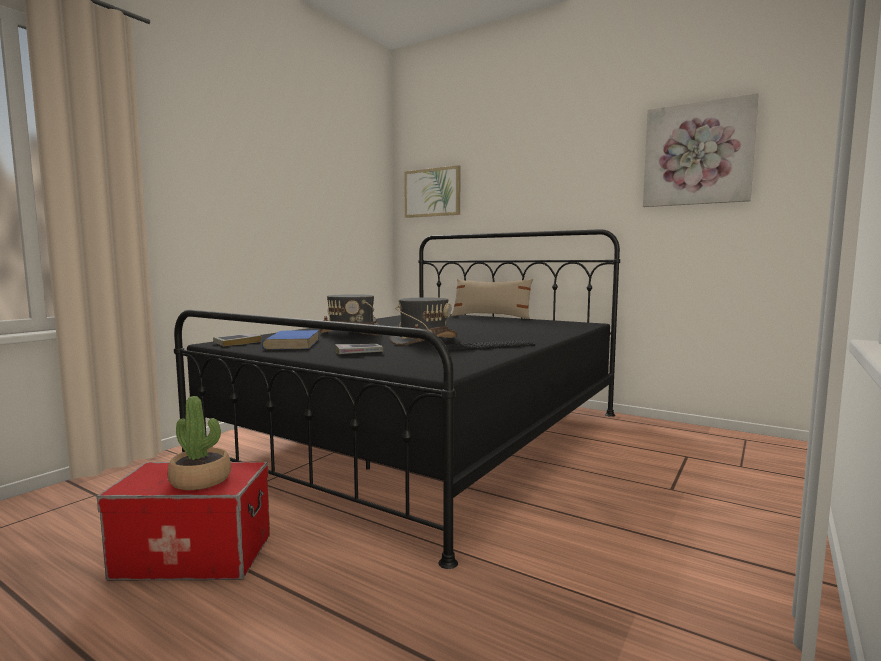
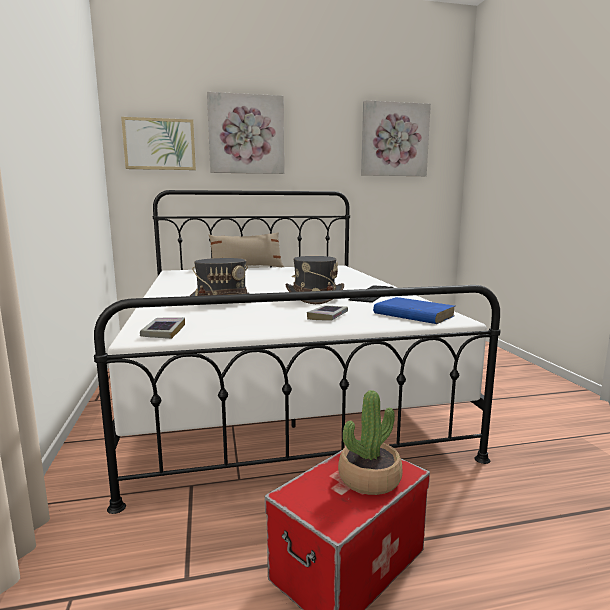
camera: 45 degrees left, 5 degrees up
(292, 344) = (227, 320): blue book -> blue book (413, 314)
(429, 437) = (277, 385): black bed -> white bed
(508, 173) = (246, 134): none -> picture

